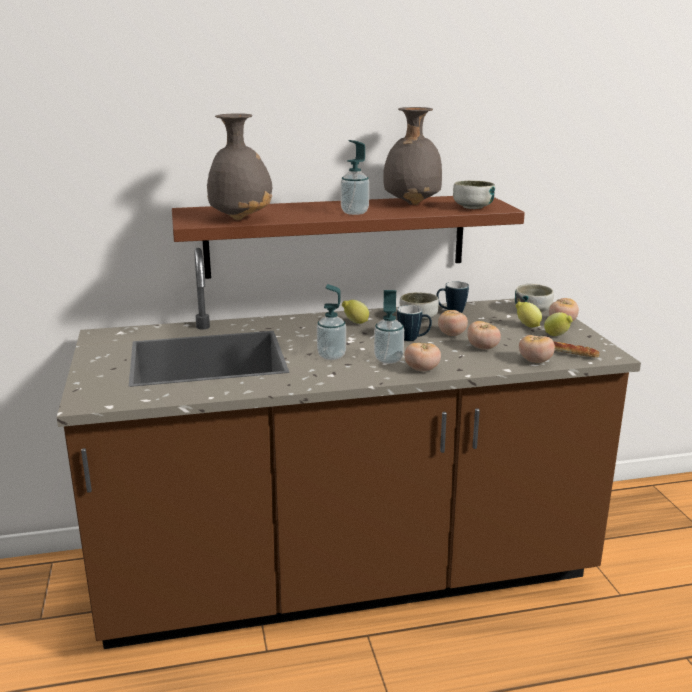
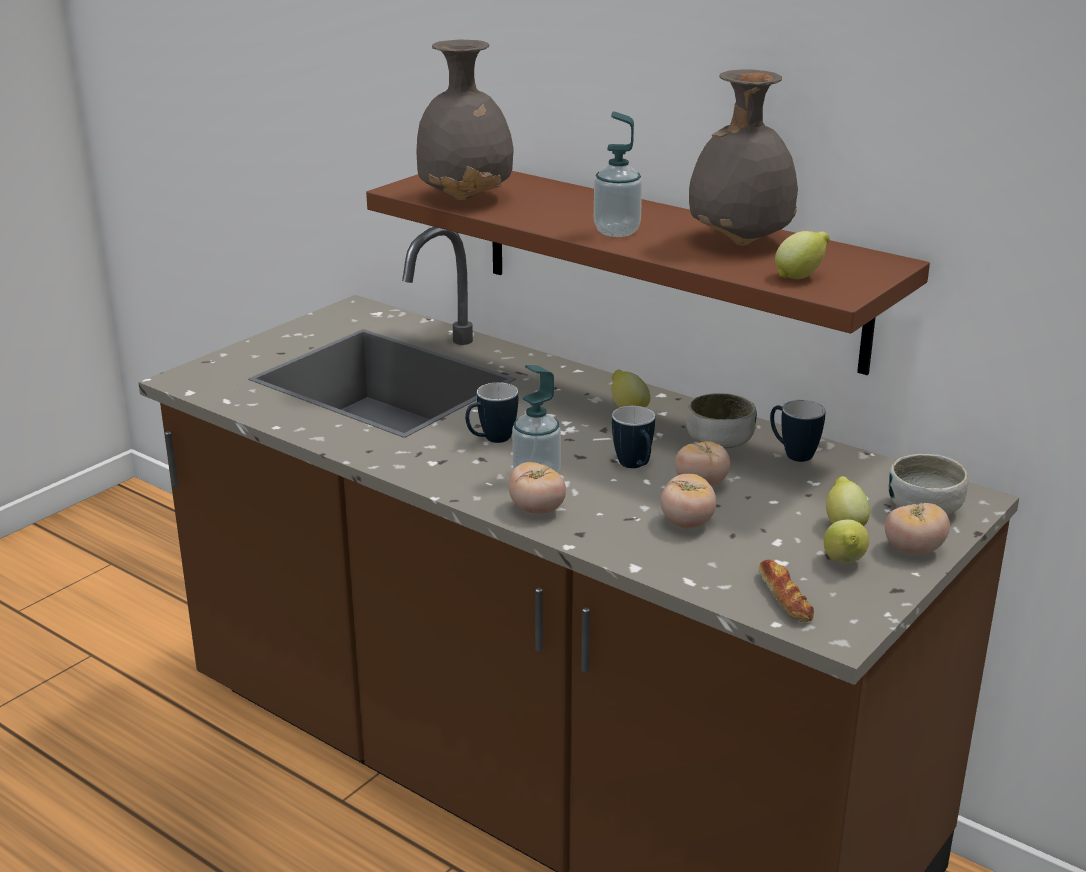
camera: 50 degrees right, 5 degrees up
(331, 356) = (491, 440): soap dispenser -> mug
(472, 207) = (800, 277): bowl -> lemon
(535, 361) = (702, 578): tomato -> none

